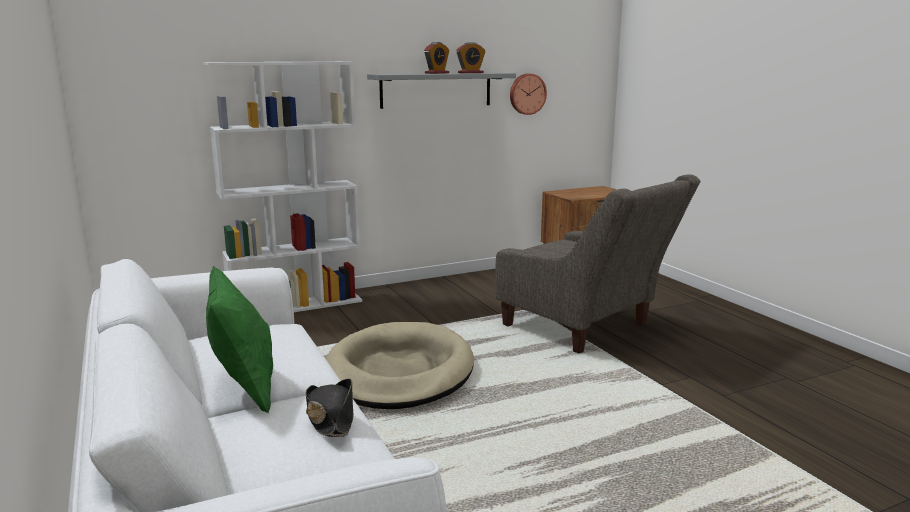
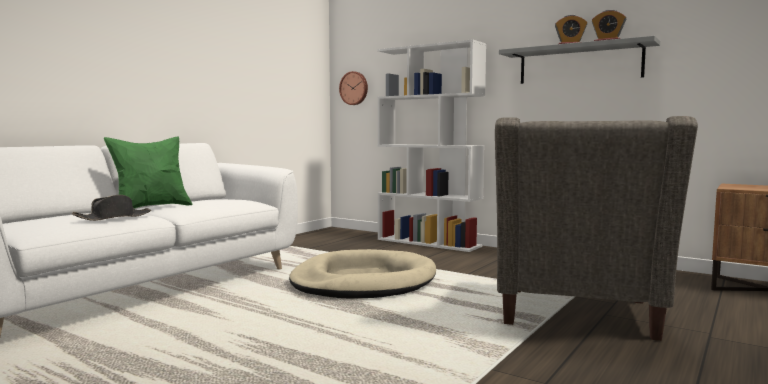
camera: 60 degrees right, 10 degrees down
(527, 94) = (700, 62): wall clock -> wall clock (354, 88)

